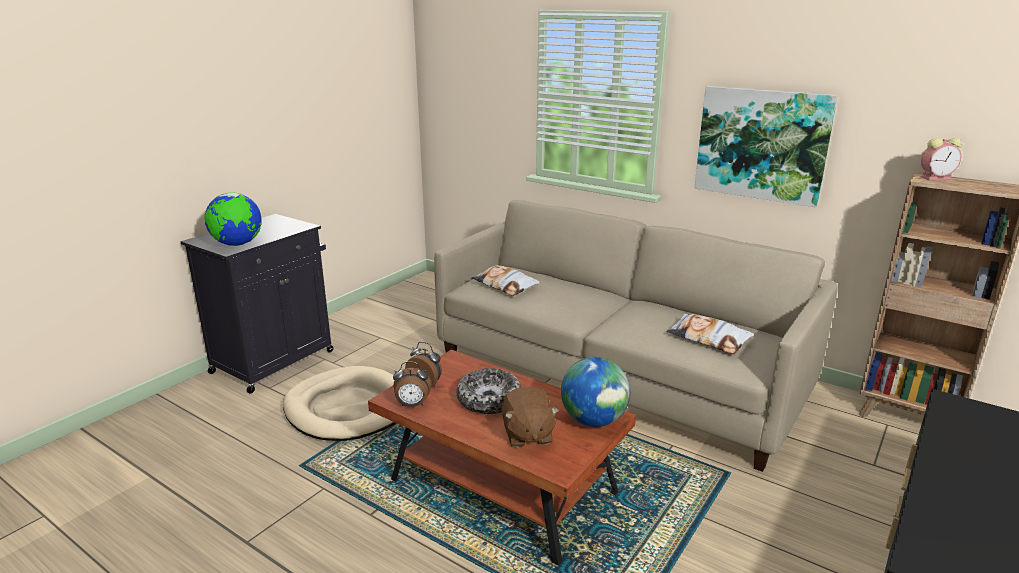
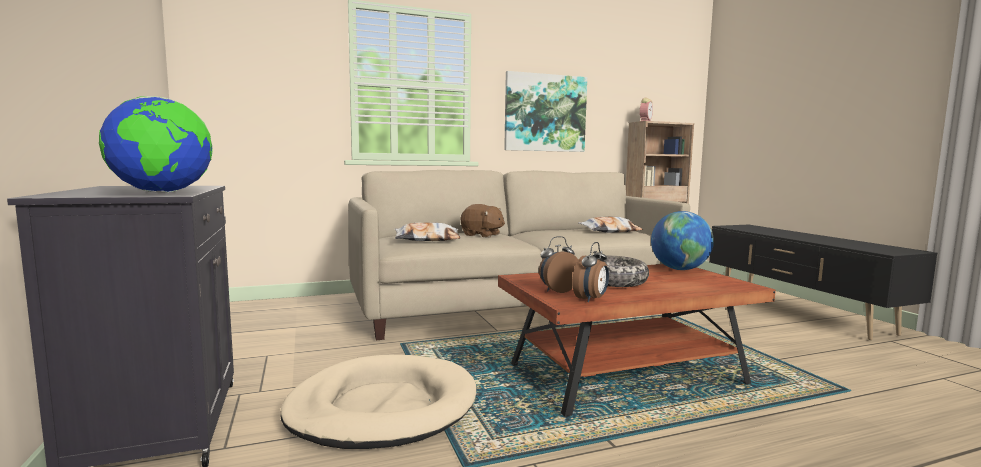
camera: 55 degrees left, 15 degrees down
(527, 435) = (686, 283): brown plush toy -> brown plush toy (482, 235)

